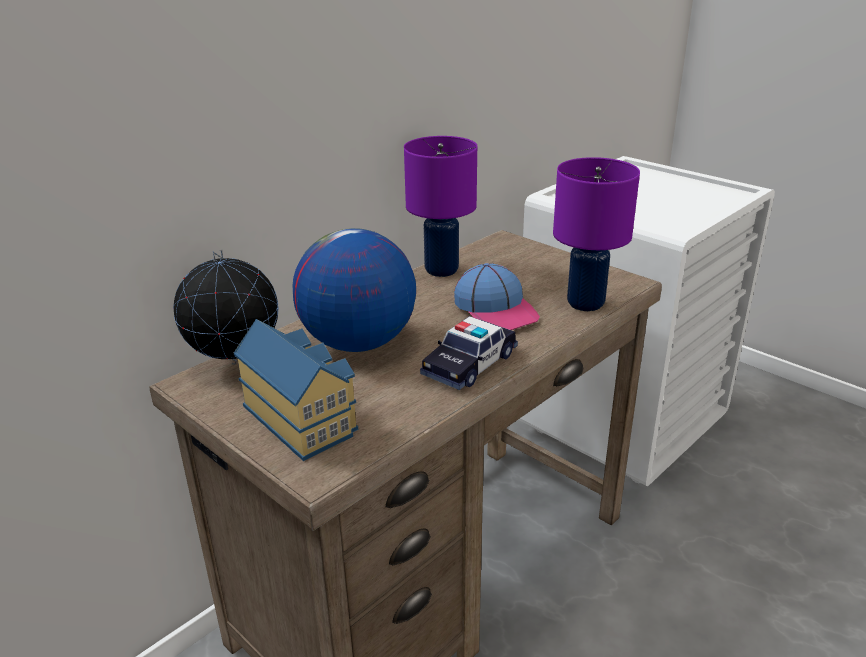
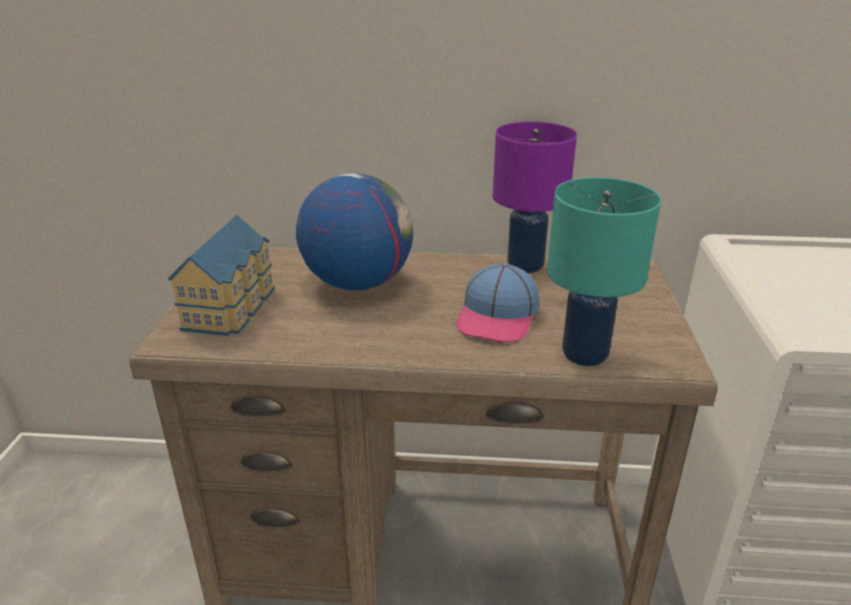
camera: 50 degrees right, 0 degrees up
(236, 364) = (274, 257): globe -> none
(470, 364) = (388, 340): toy car -> none
(583, 303) = (584, 354): purple table lamp -> turquoise table lamp

